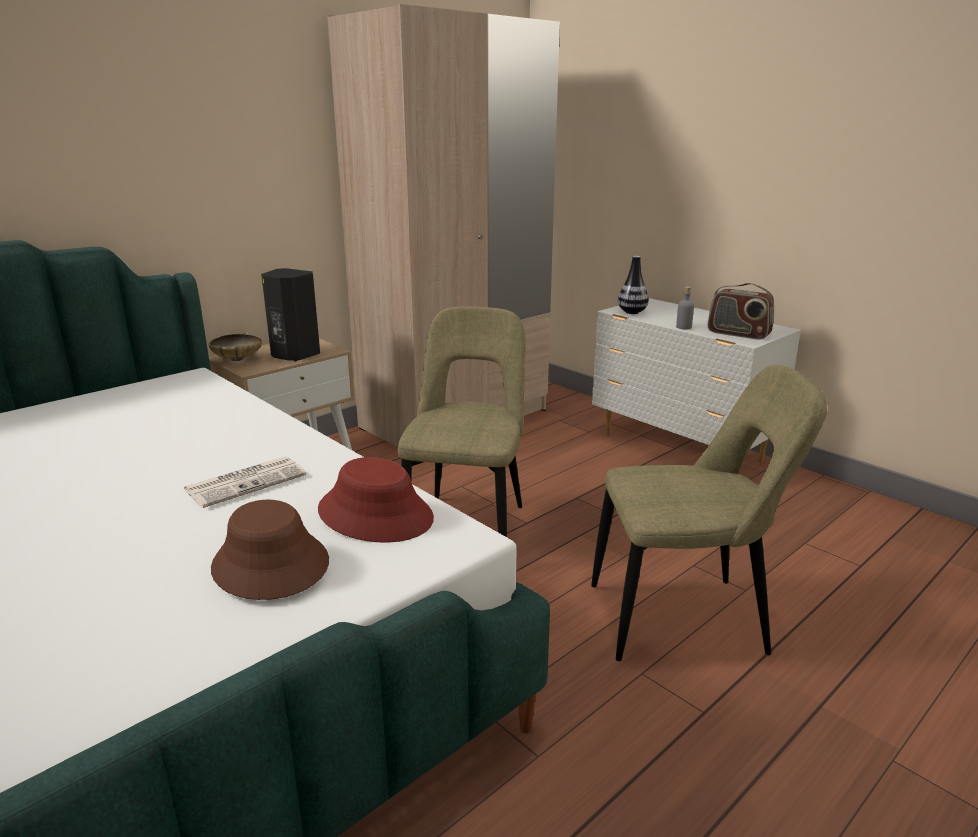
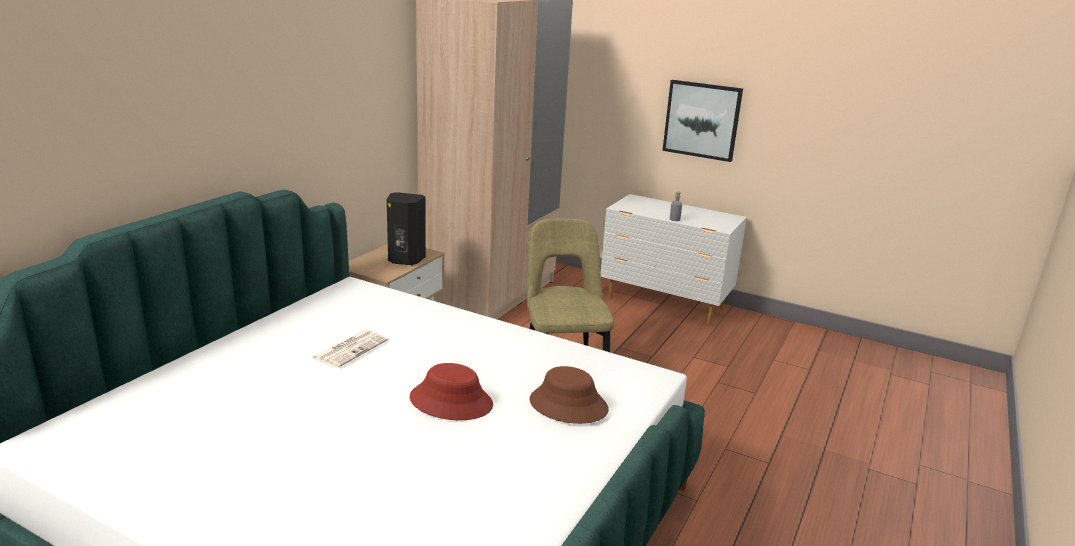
camera: 20 degrees left, 0 degrees up
(238, 359) = (364, 267): beige bowl -> none
(247, 482) = (493, 359): newspaper -> newspaper (350, 349)
(376, 514) = (595, 369): red hat -> red hat (451, 401)
(632, 312) = (631, 208): vase -> none
(685, 618) = (731, 414): beige chair -> none
(738, 334) = (712, 223): radio -> none
(741, 188) = (702, 120): none -> picture

